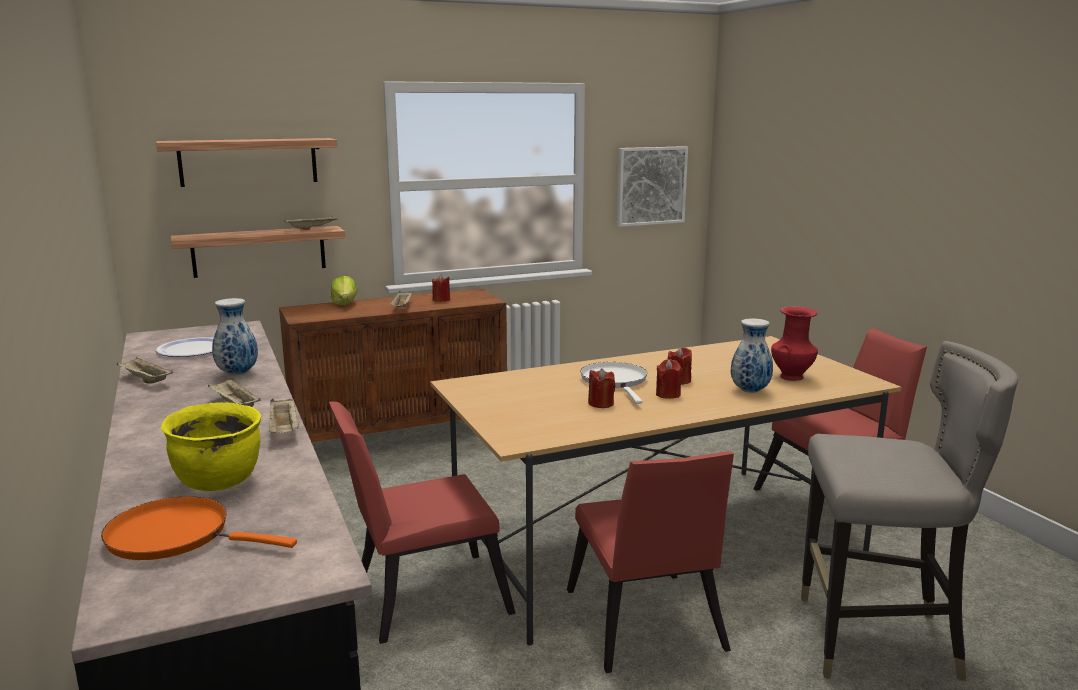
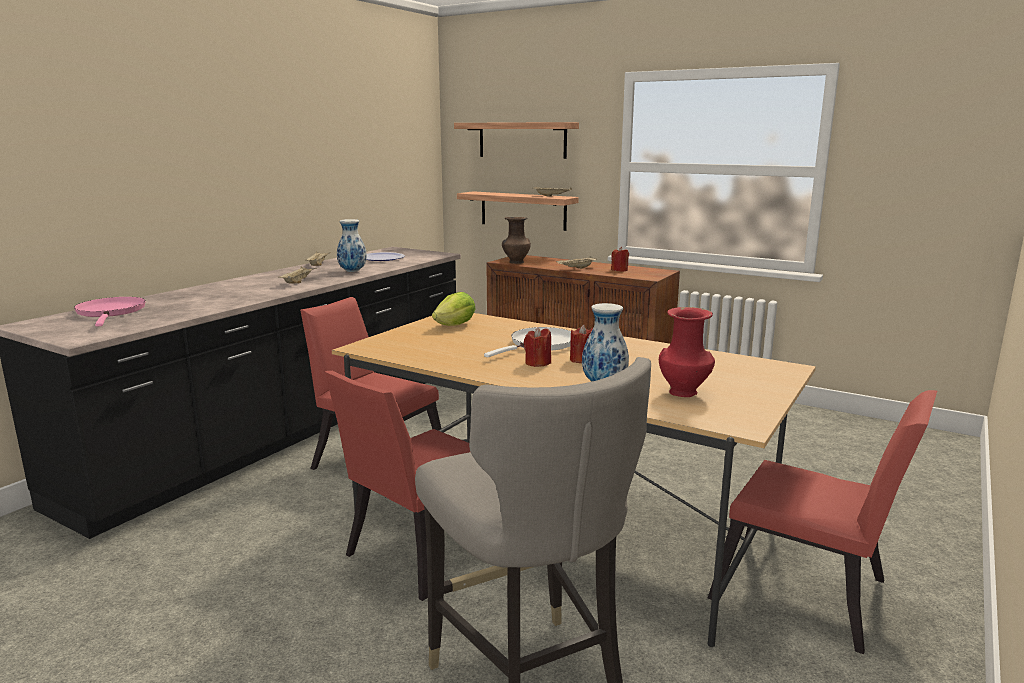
camera: 55 degrees right, 0 degrees up
(176, 536) = (111, 312): orange frying pan -> pink frying pan
(219, 481) = (184, 303): yellow cooking pot -> none
(284, 430) = (270, 295): beige tray -> none
(320, 316) = (515, 262): none -> brown vase
(345, 304) = (554, 260): lettuce -> lettuce (455, 325)
(601, 403) = (478, 350): red candle -> none
(651, 186) = (925, 187): picture -> none

